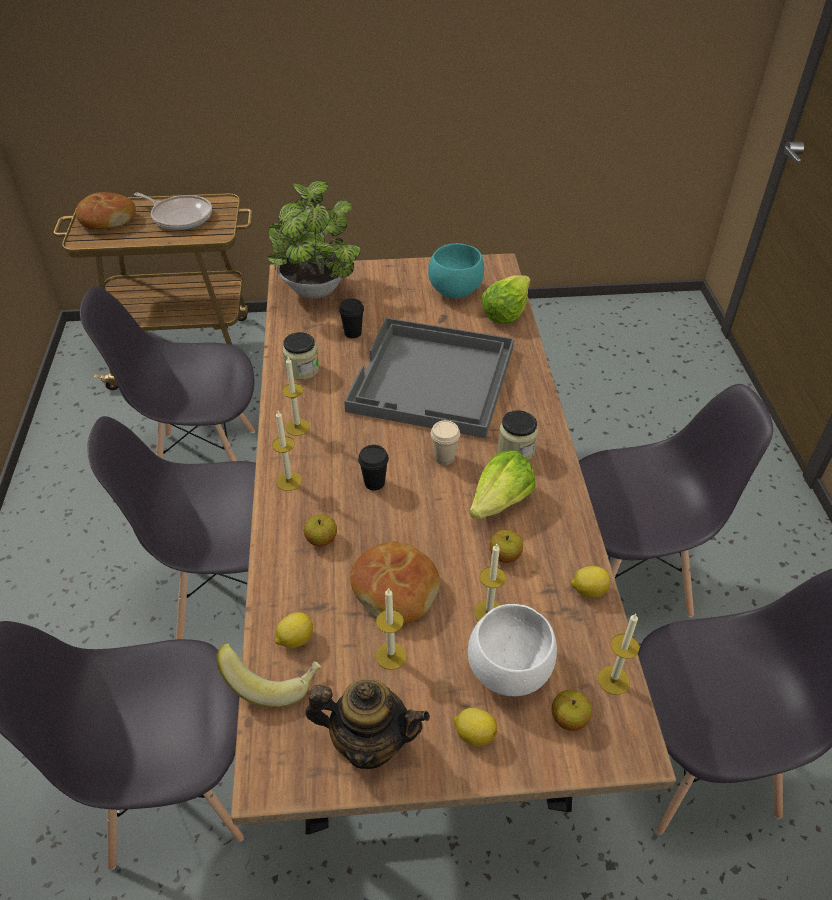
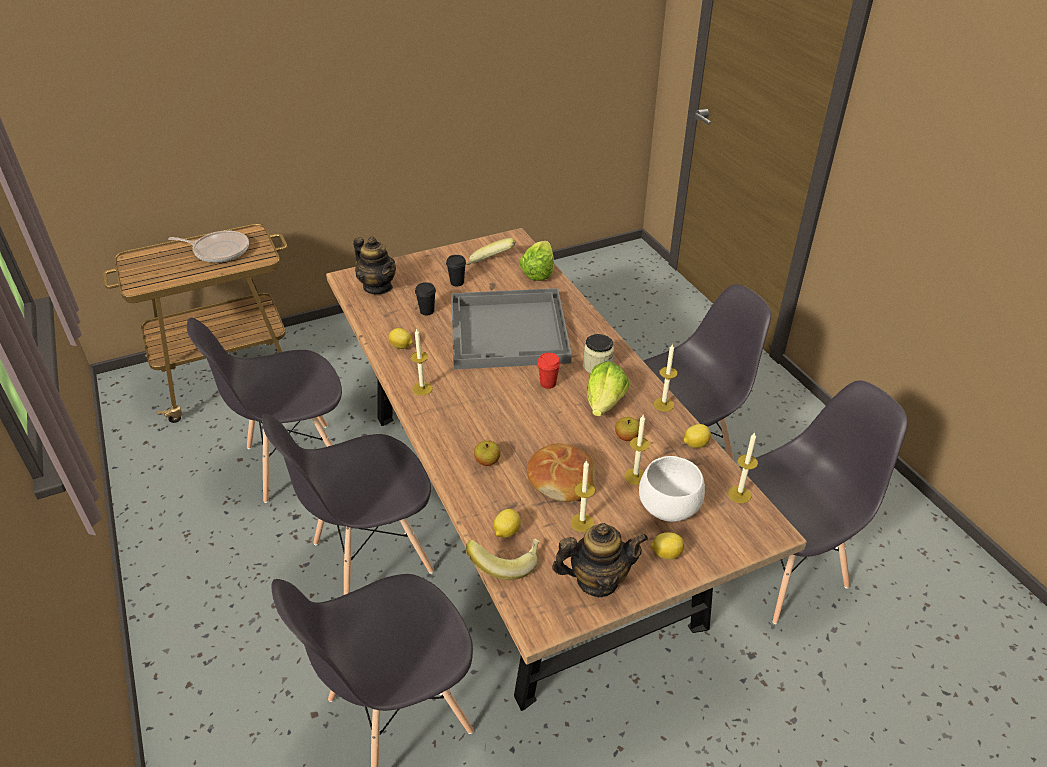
camera: 20 degrees left, 5 degrees down
(107, 219) = (151, 265): bread -> none
(289, 481) = (438, 428): candle -> candle (663, 404)
(302, 370) = (401, 347): jar -> lemon
(315, 292) = (378, 287): potted plant -> teapot
(374, 483) = (505, 413): black cup -> black cup (457, 282)
(444, 458) = (548, 383): beige cup -> red cup
(453, 291) = (490, 264): turquoise bowl -> banana
(569, 719) = (723, 526): apple -> none

